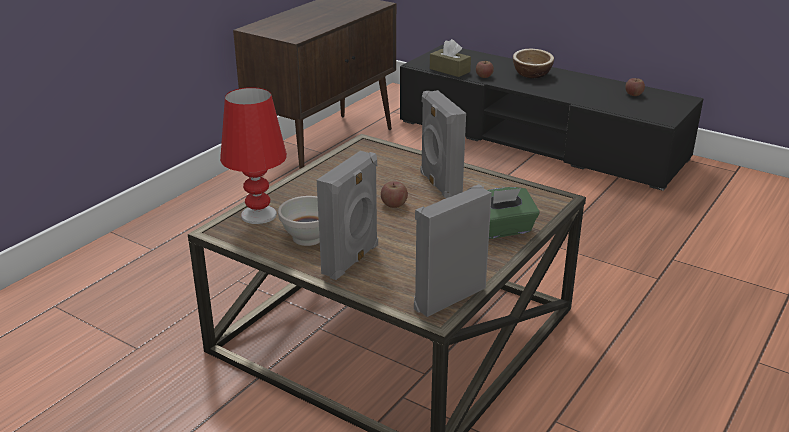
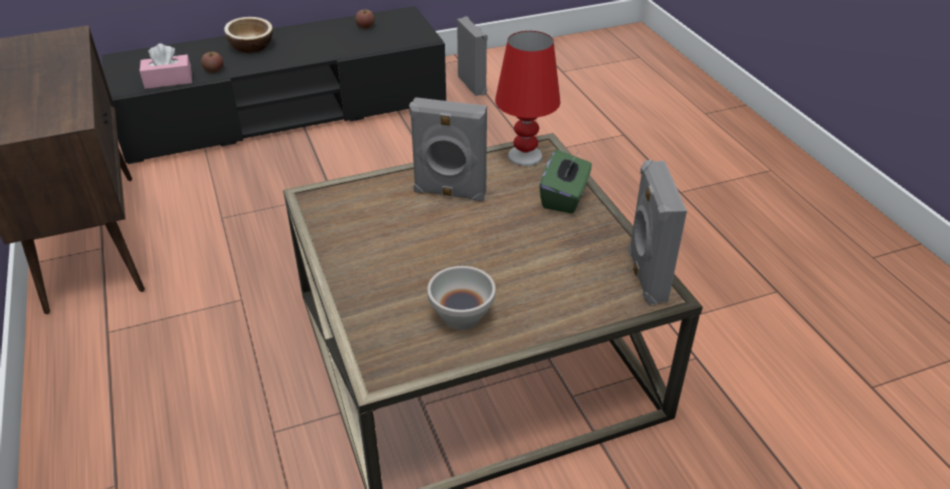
camera: 55 degrees left, 10 degrees up
(259, 215) = (378, 332): red table lamp -> red table lamp (525, 156)
(352, 260) = (534, 305): grey speaker -> grey speaker (473, 85)
(394, 204) = (455, 235): apple -> none
(449, 70) = (168, 80): brown tissue box -> pink tissue box

